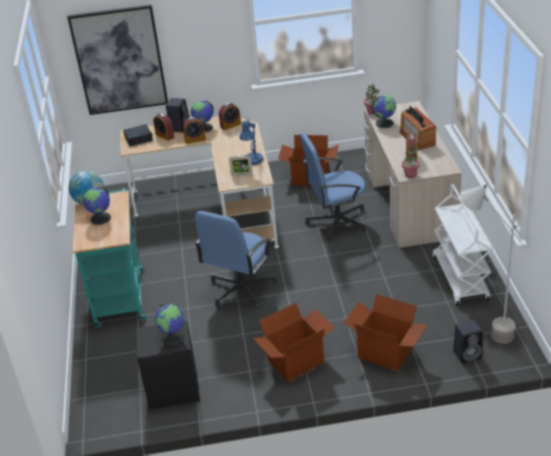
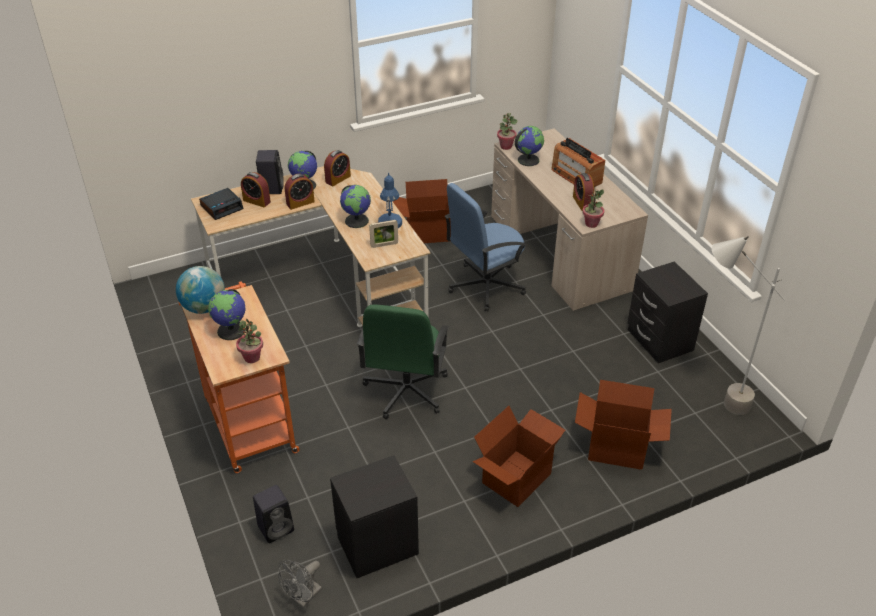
camera: 20 degrees left, 5 degrees up
(106, 237) = (252, 357): none -> potted plant
(108, 415) = (303, 598): none -> grey fan
(119, 60) = (185, 105): picture -> none
(119, 293) = (248, 420): turquoise cart -> orange cart
(173, 336) = (386, 481): globe -> globe (357, 220)
(240, 289) = (405, 391): blue office chair -> green office chair
(460, 278) = (659, 340): white cart -> black nightstand
(468, 354) = (710, 434): black speaker -> black speaker (277, 527)

